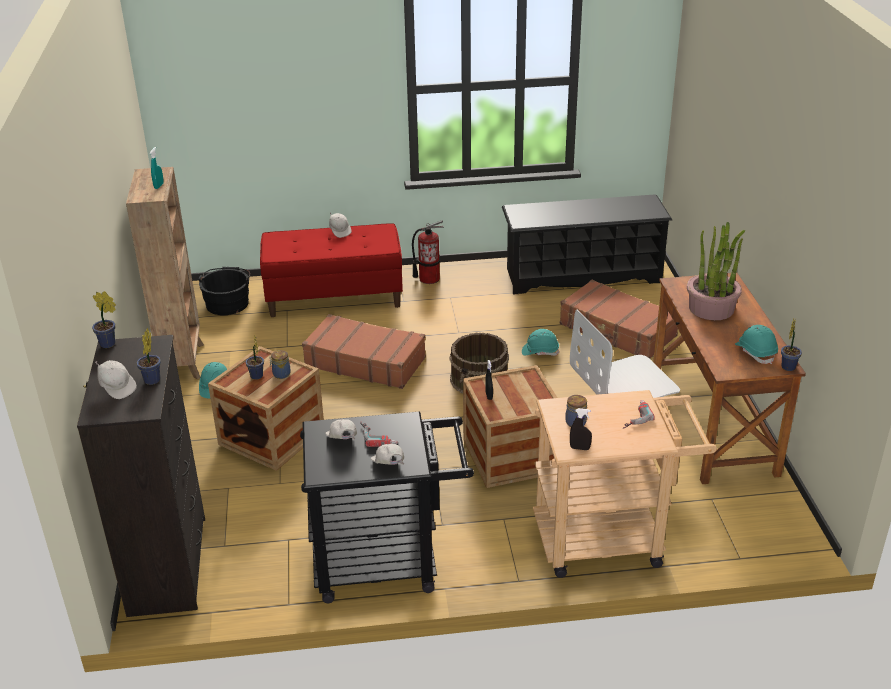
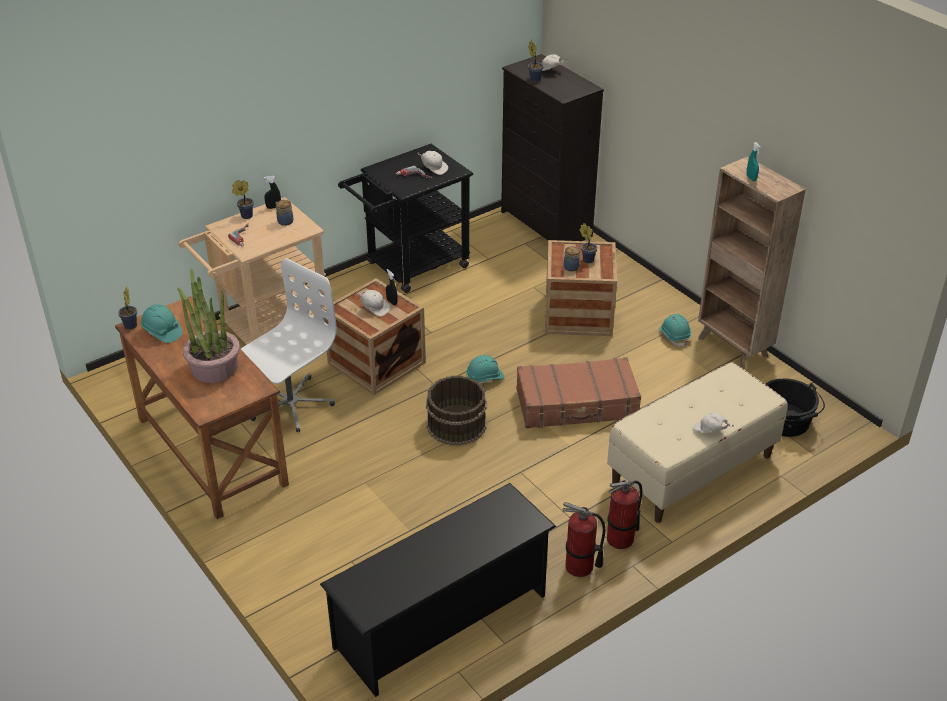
camera: 150 degrees right, 5 degrees up
(109, 344) = (592, 88): potted plant -> potted plant (245, 216)
(334, 297) = (692, 470): red bench -> beige bench
(388, 466) = (391, 164): white cap -> white cap (374, 308)
(470, 274) = (579, 567): none -> fire extinguisher
(540, 351) = (419, 477): turquoise hard hat -> turquoise hard hat (485, 378)
(617, 331) = (352, 538): brown suitcase -> none

